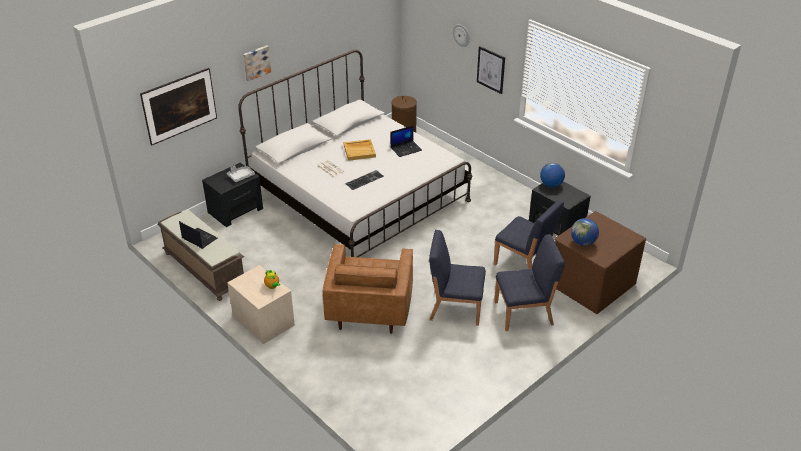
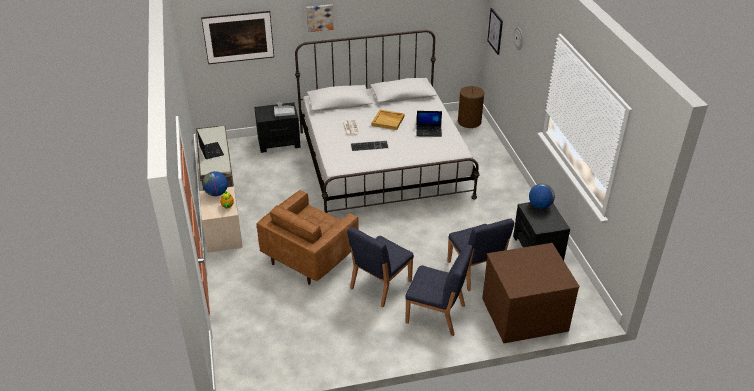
camera: 30 degrees right, 0 degrees up
(455, 307) = (380, 285): blue chair -> blue chair turned 90 degrees counterclockwise
(491, 69) = (532, 78): picture -> picture (495, 31)
(583, 242) = (511, 267): globe -> globe (216, 193)

